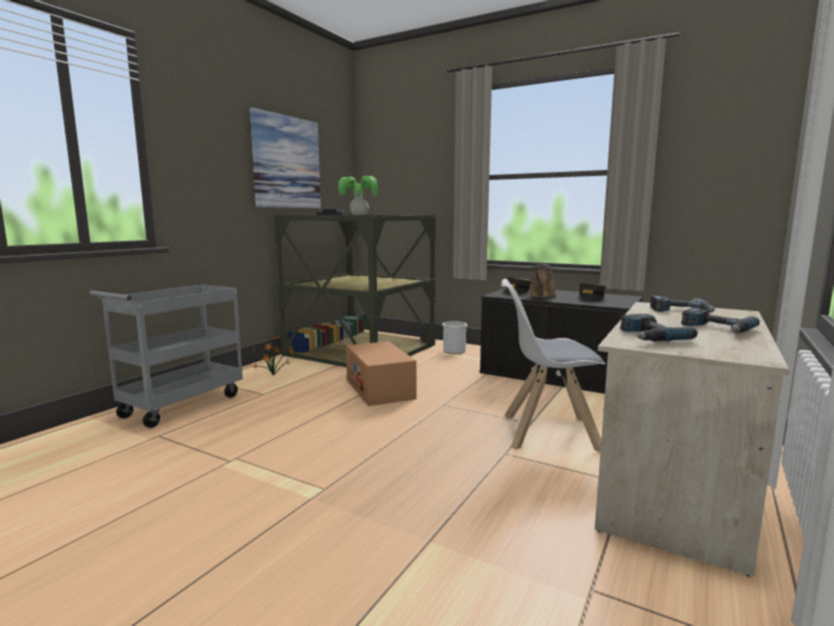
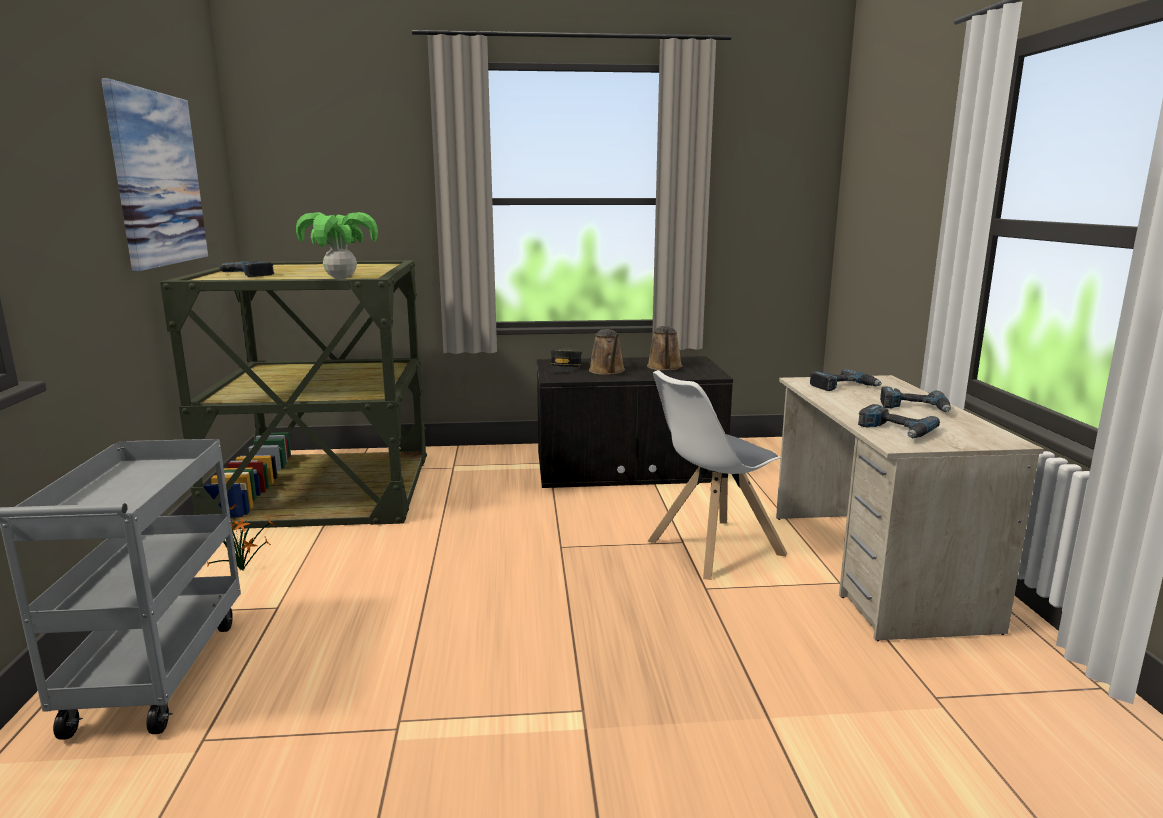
camera: 35 degrees left, 5 degrees up
(379, 389) = (447, 547): cardboard box -> none
(454, 351) = (465, 461): bucket -> none
(590, 298) = (665, 367): grey cap -> brown watering can

